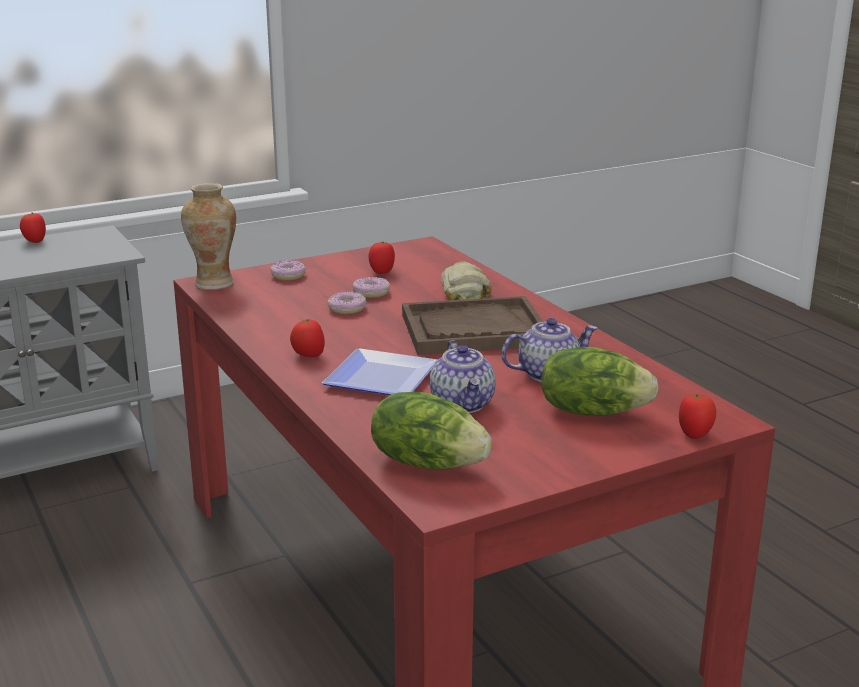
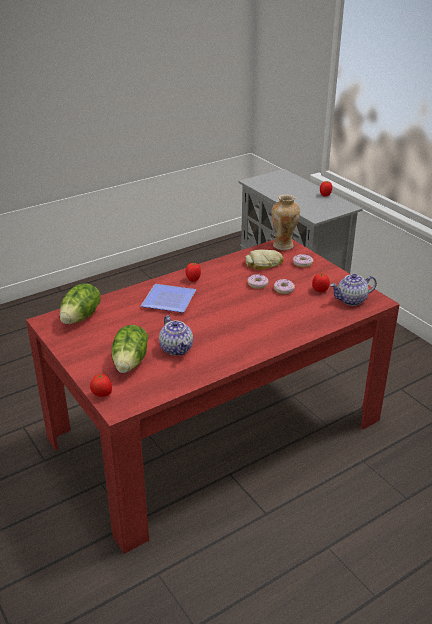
camera: 85 degrees right, 10 degrees up
(463, 404) = (139, 324): teapot -> teapot (351, 300)
(465, 290) = (297, 319): bread -> bread (264, 264)
(473, 330) = (235, 324): brown tray -> none

